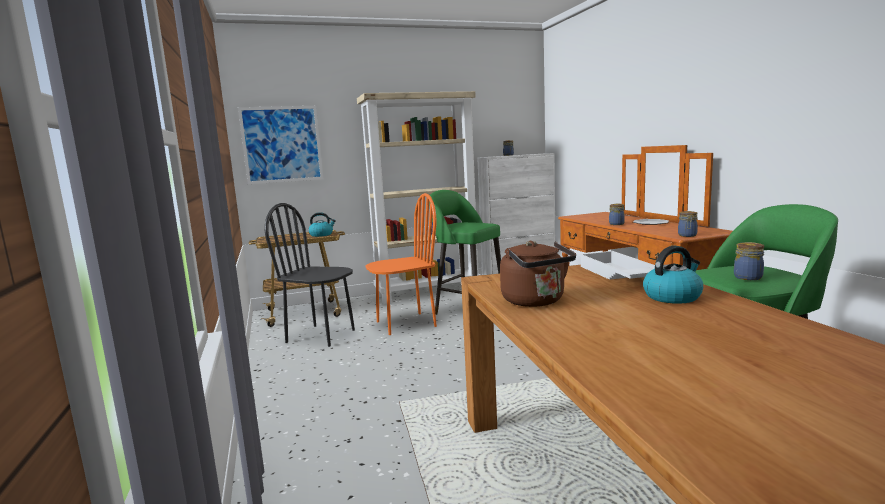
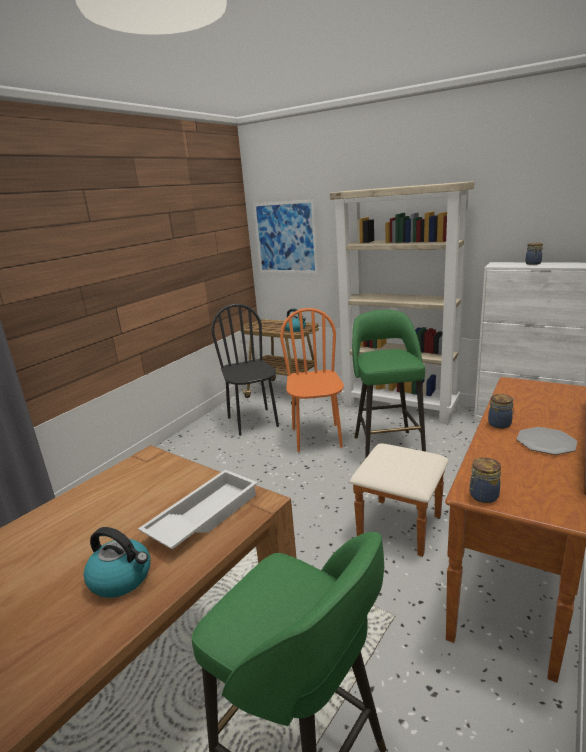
camera: 50 degrees right, 10 degrees up
(406, 324) = (317, 437): orange chair -> orange chair turned 120 degrees counterclockwise
(536, 301) = (79, 508): brown kettle -> none
(747, 277) = (251, 613): jar -> none

